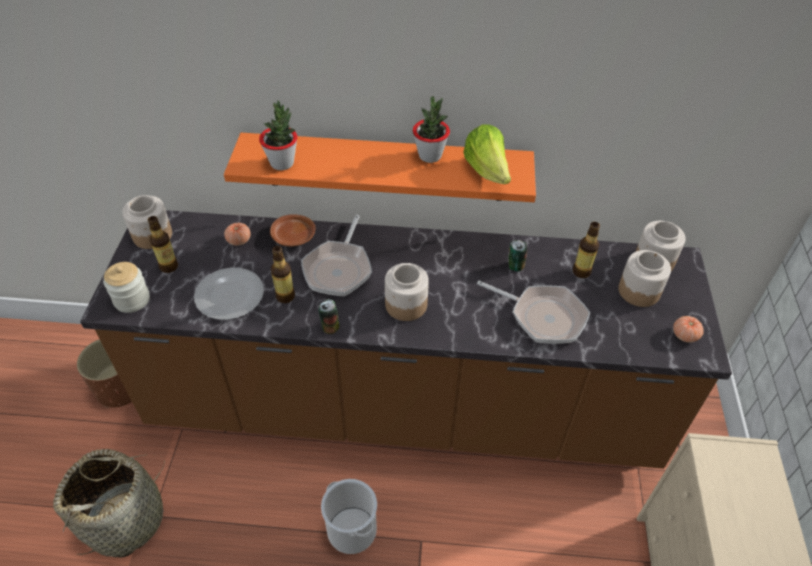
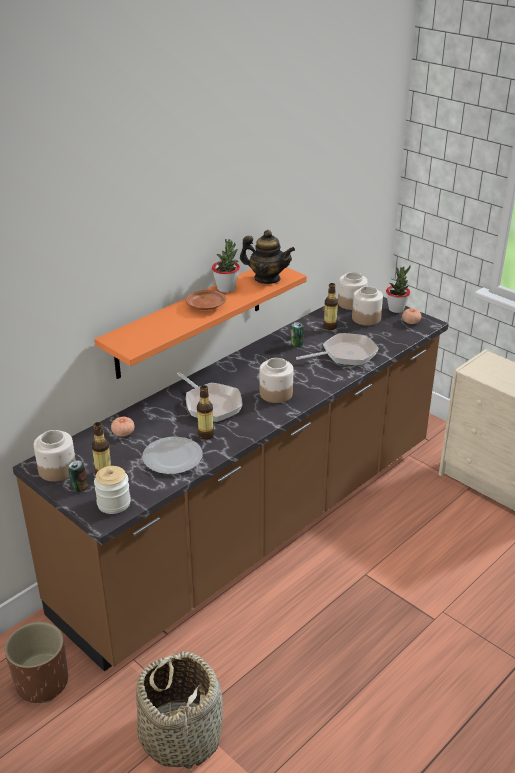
camera: 50 degrees left, 15 degrees down
(282, 163) = (154, 335): potted plant -> potted plant (396, 309)
(294, 236) = (154, 409): brown plate -> brown plate (206, 306)
(330, 327) = (256, 429): can -> can (79, 487)
(352, 530) = (324, 604): bucket -> none
(487, 171) = (267, 279): lettuce -> teapot

